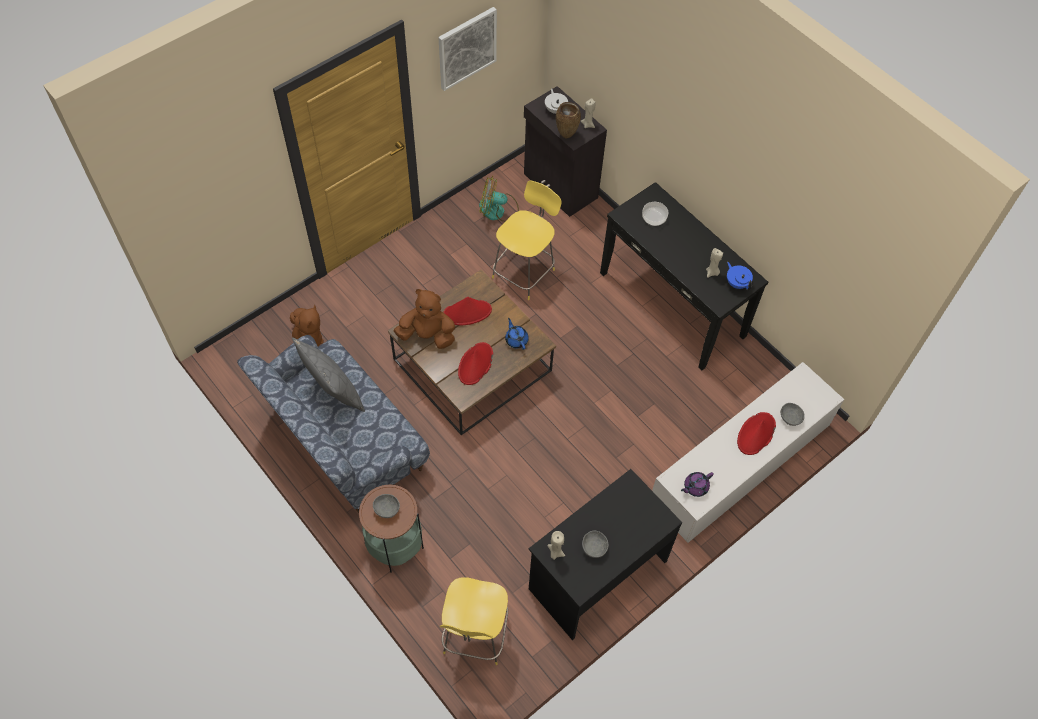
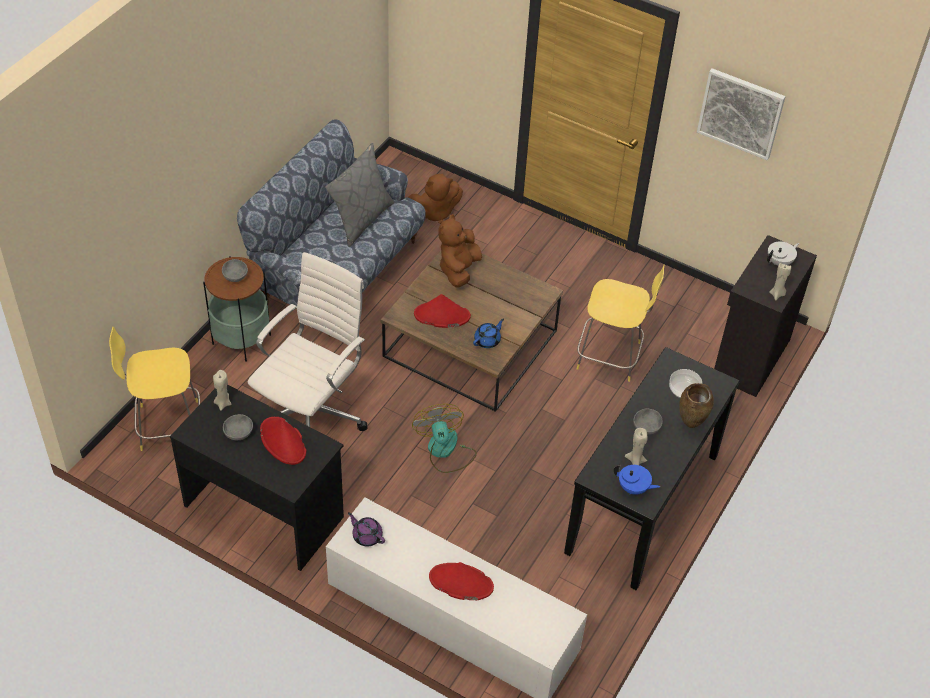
camera: 70 degrees right, 10 degrees down
(427, 335) = (458, 270): brown plush toy -> brown plush toy turned 150 degrees counterclockwise
(467, 313) = (501, 293): red hat -> red hat (283, 441)
(498, 211) = (681, 312): fan -> fan (445, 451)
(506, 509) = (312, 415): none -> white office chair
(567, 136) = (747, 280): brown vase -> brown vase (691, 425)
(737, 283) = (633, 488): blue teapot -> blue teapot turned 75 degrees clockwise
(790, 417) = (499, 614): grey bowl -> grey bowl (647, 427)

